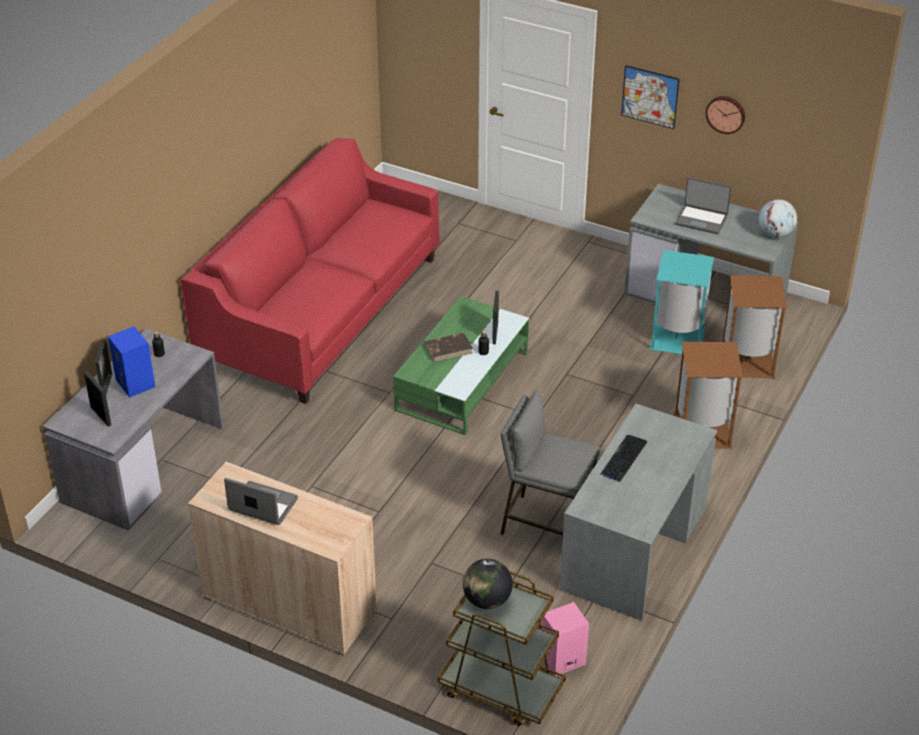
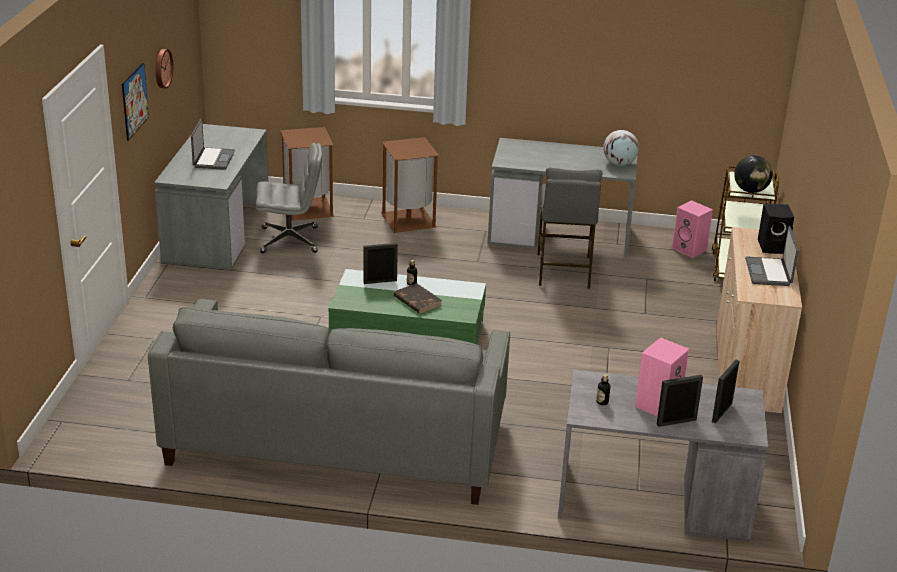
camera: 110 degrees left, 10 degrees down
(136, 383) = (658, 404): blue speaker -> pink speaker
(312, 532) = (773, 247): none -> black speaker
(322, 312) = (338, 440): red sofa -> grey sofa
(623, 459) = (559, 165): keyboard -> none
(676, 338) = (290, 240): turquoise trash can -> grey office chair
(775, 234) = (223, 130): globe -> globe (619, 164)

